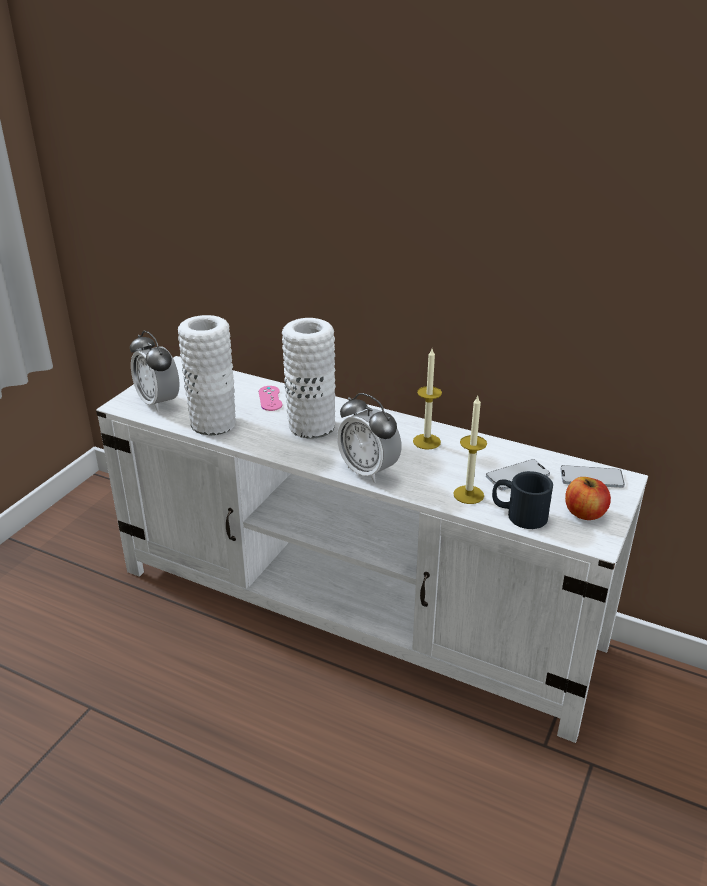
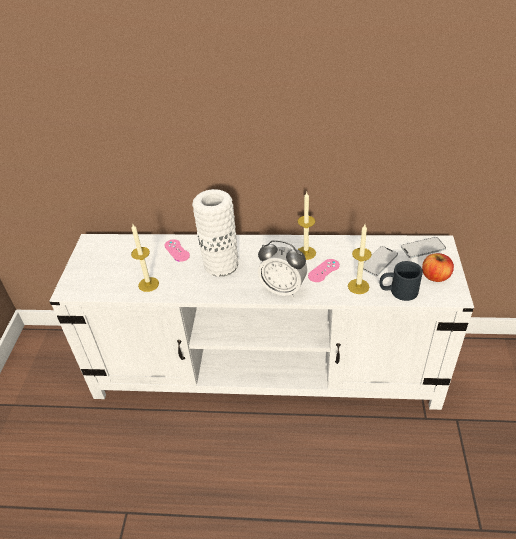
camera: 20 degrees left, 10 degrees up
(158, 402) = (95, 279): alarm clock -> none
(213, 423) = (148, 284): white vase -> candle
(435, 466) = (324, 270): none -> pink game controller

